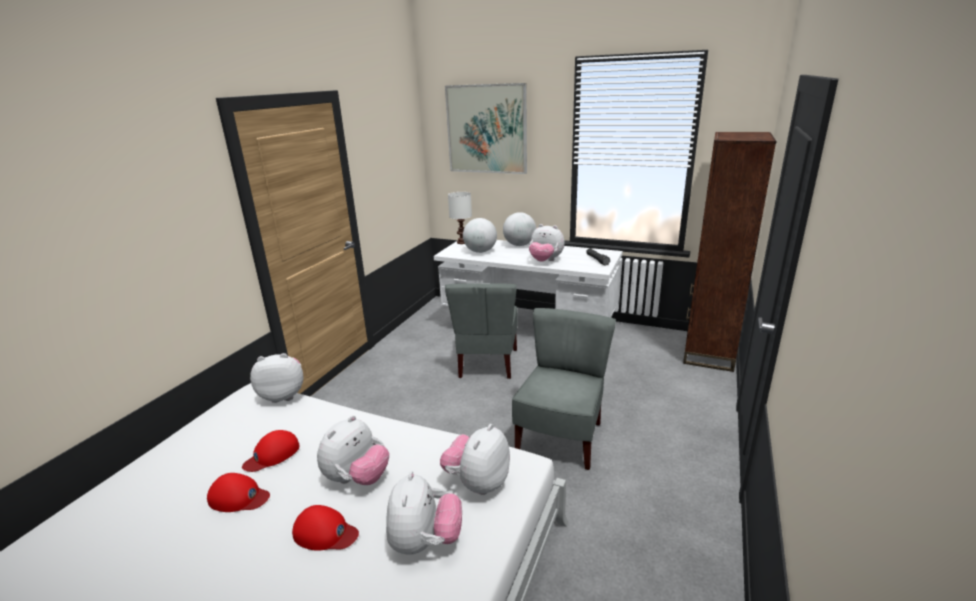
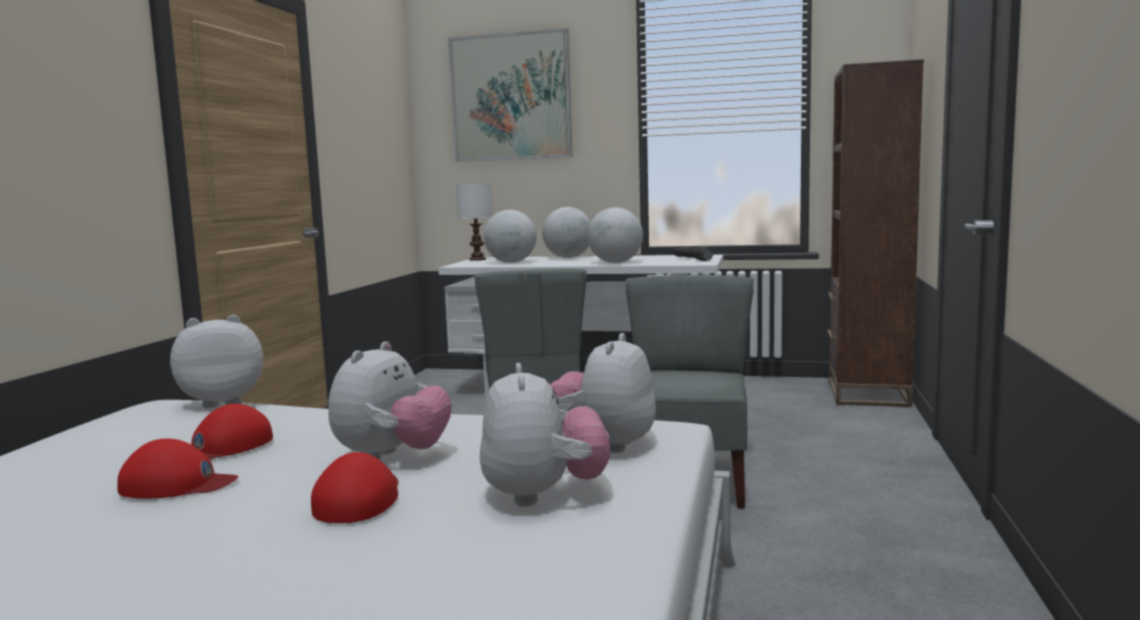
camera: 10 degrees left, 15 degrees down
(325, 533) = (360, 499): red cap -> red cap turned 90 degrees counterclockwise
(545, 261) = (616, 263): plush toy -> globe

